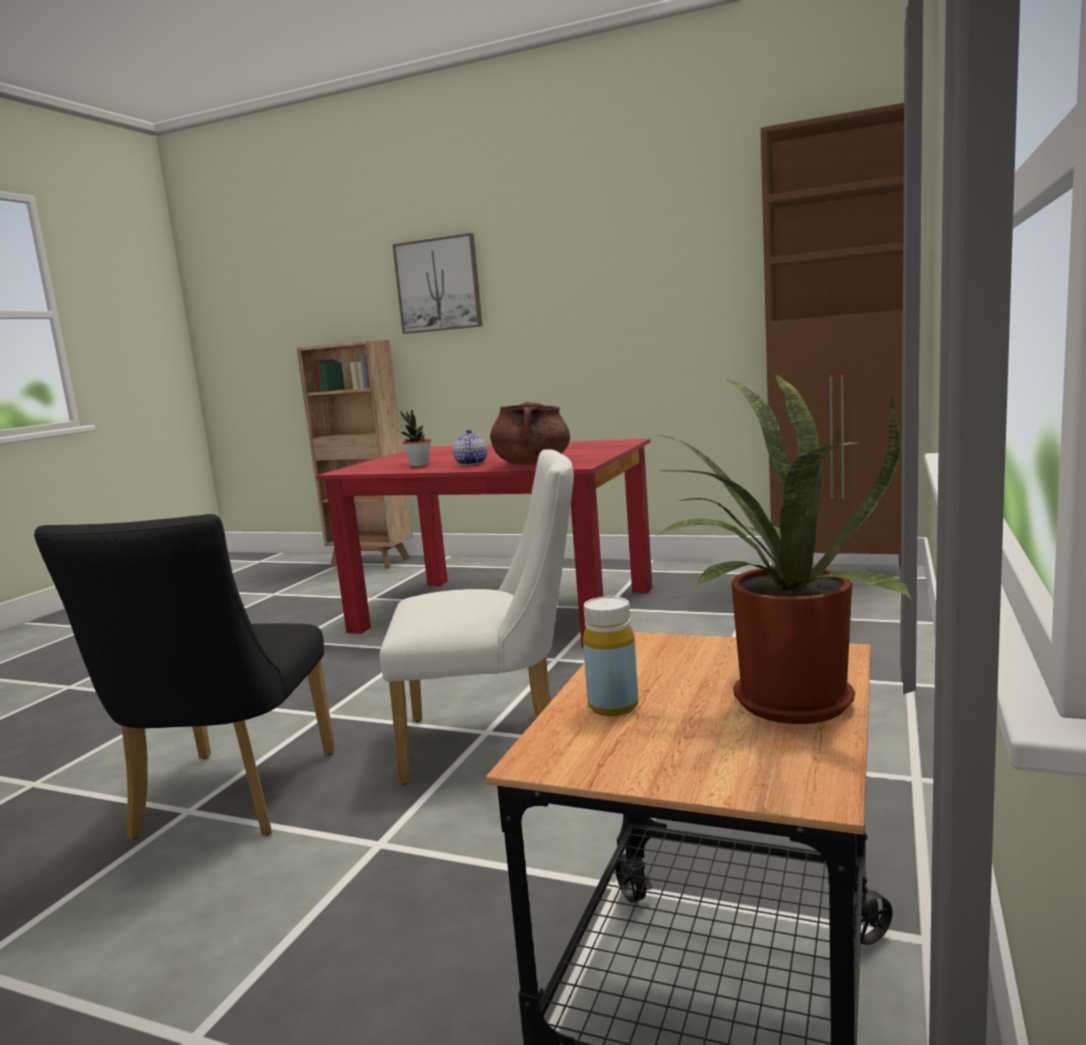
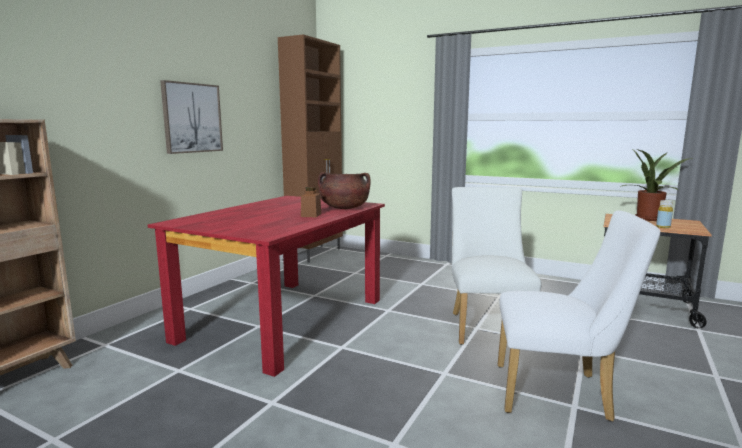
camera: 85 degrees left, 0 degrees up
(228, 801) = (560, 393): black chair -> white chair
(419, 465) = (286, 222): potted plant -> none
(438, 285) = (70, 71): picture -> picture (192, 118)
(470, 463) = (311, 215): teapot -> brown jar

